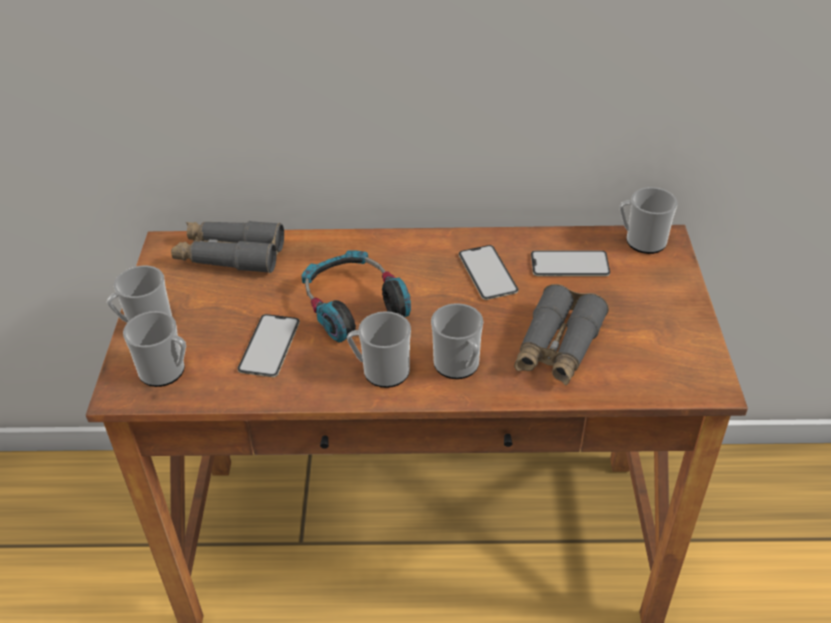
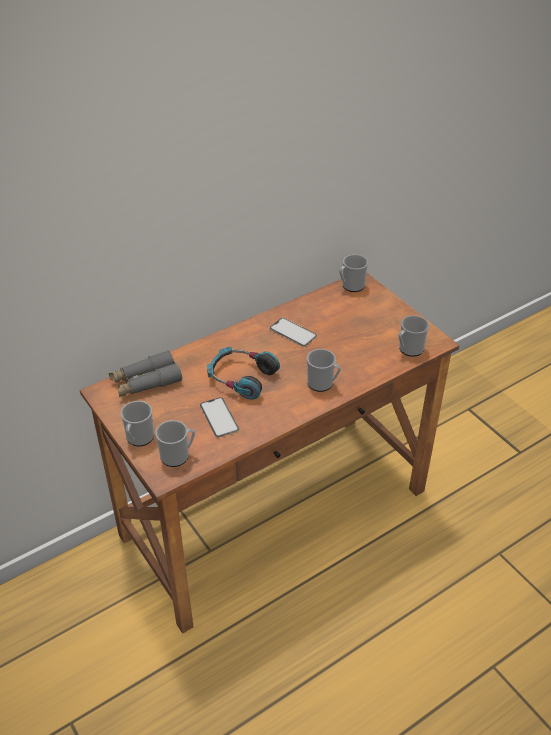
camera: 35 degrees left, 0 degrees up
(381, 371) = (288, 403): mug -> mug (409, 349)
(558, 347) = (359, 354): grey binoculars -> none
(569, 264) = (328, 311): phone -> none

